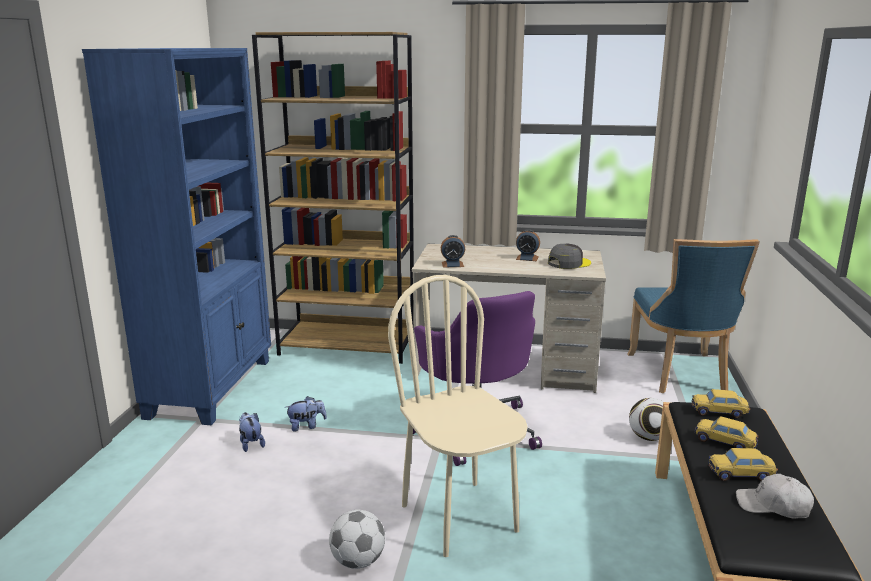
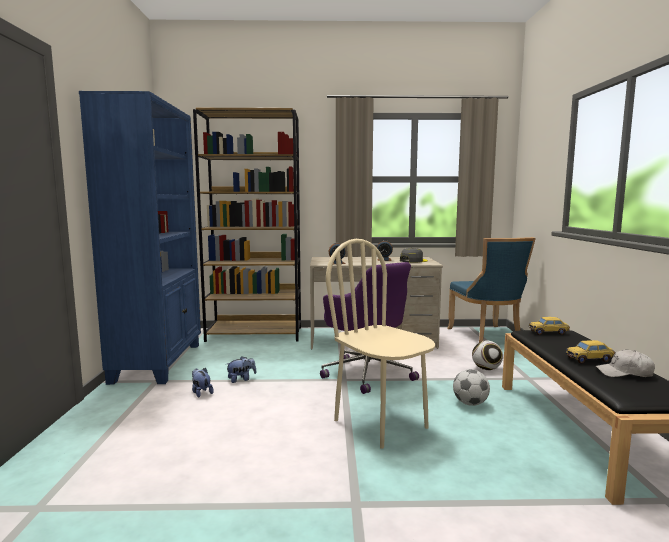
camera: 10 degrees left, 10 degrees down
(358, 561) = (315, 458): football -> football (470, 403)
(724, 442) = (565, 346): toy car -> none

